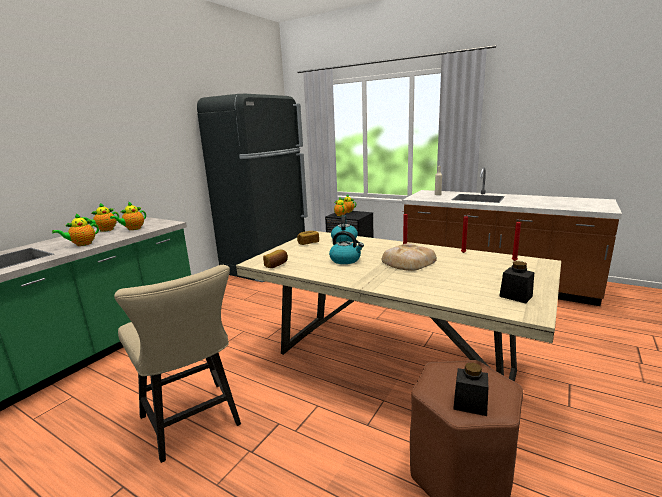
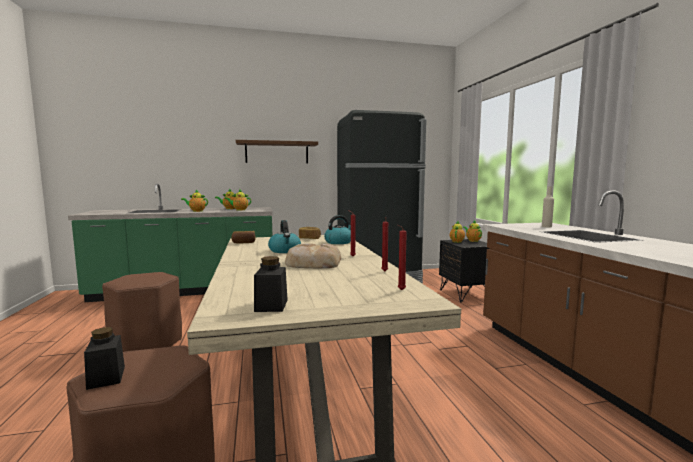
camera: 45 degrees right, 10 degrees down
(136, 145) = (277, 152): none -> brown shelf
(194, 424) = (146, 345): beige chair -> brown stool

